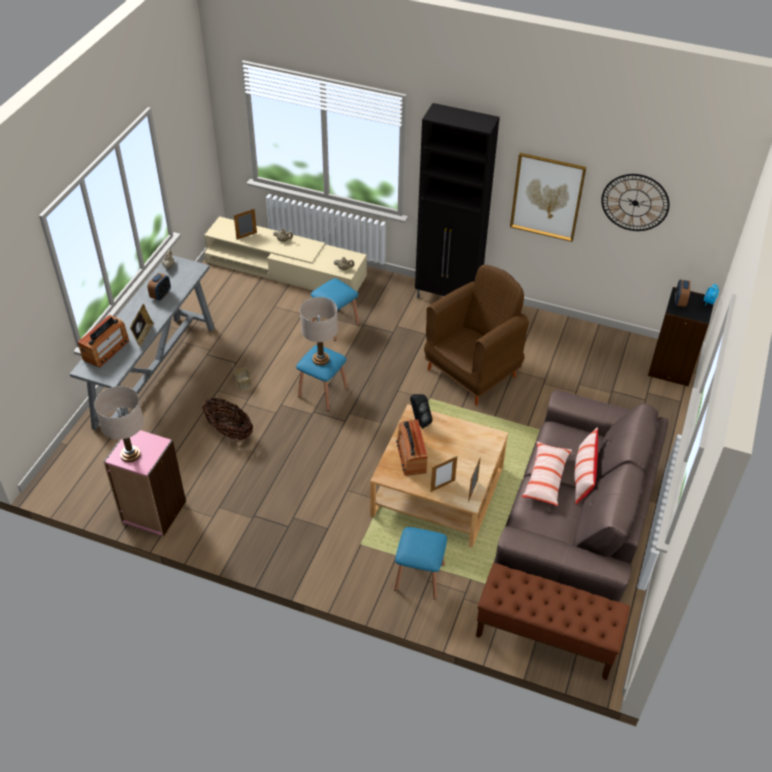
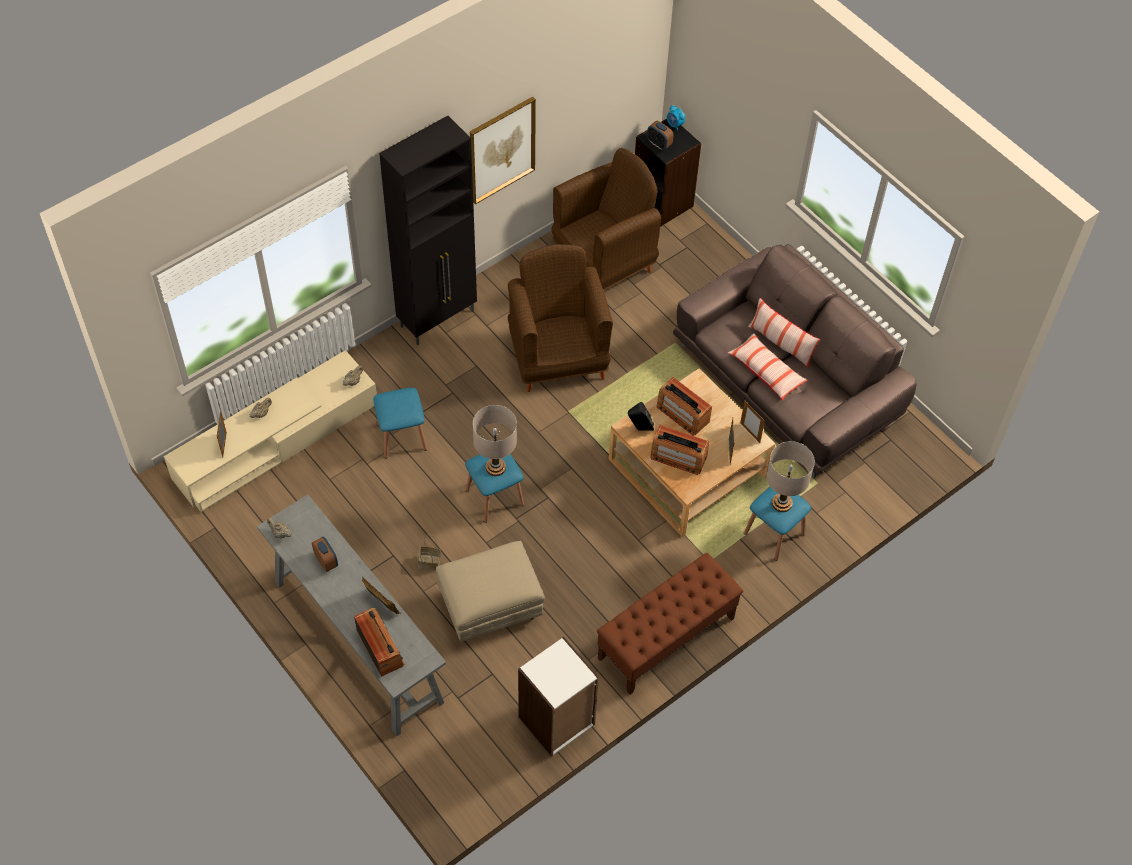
camera: 60 degrees left, 10 degrees up
(130, 454) = (560, 681): beige table lamp -> beige table lamp (781, 503)
(153, 512) = (557, 721): pink bookcase -> white bookcase
(229, 431) = (491, 606): basket -> beige ottoman
(454, 441) = (682, 414): none -> radio
(545, 637) = (888, 475): brown bench -> brown bench (666, 638)
(583, 359) = (605, 260): none -> brown armchair
(635, 202) = (580, 93): wall clock -> none

